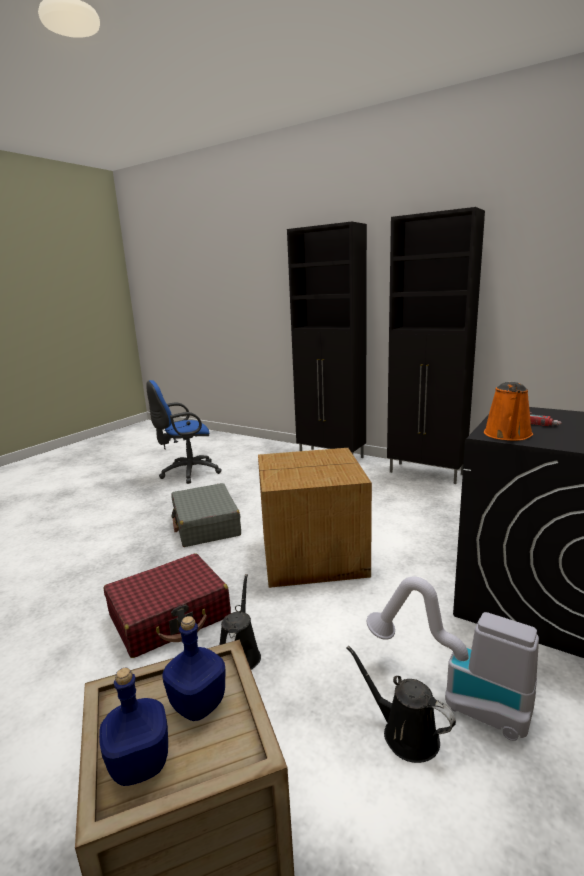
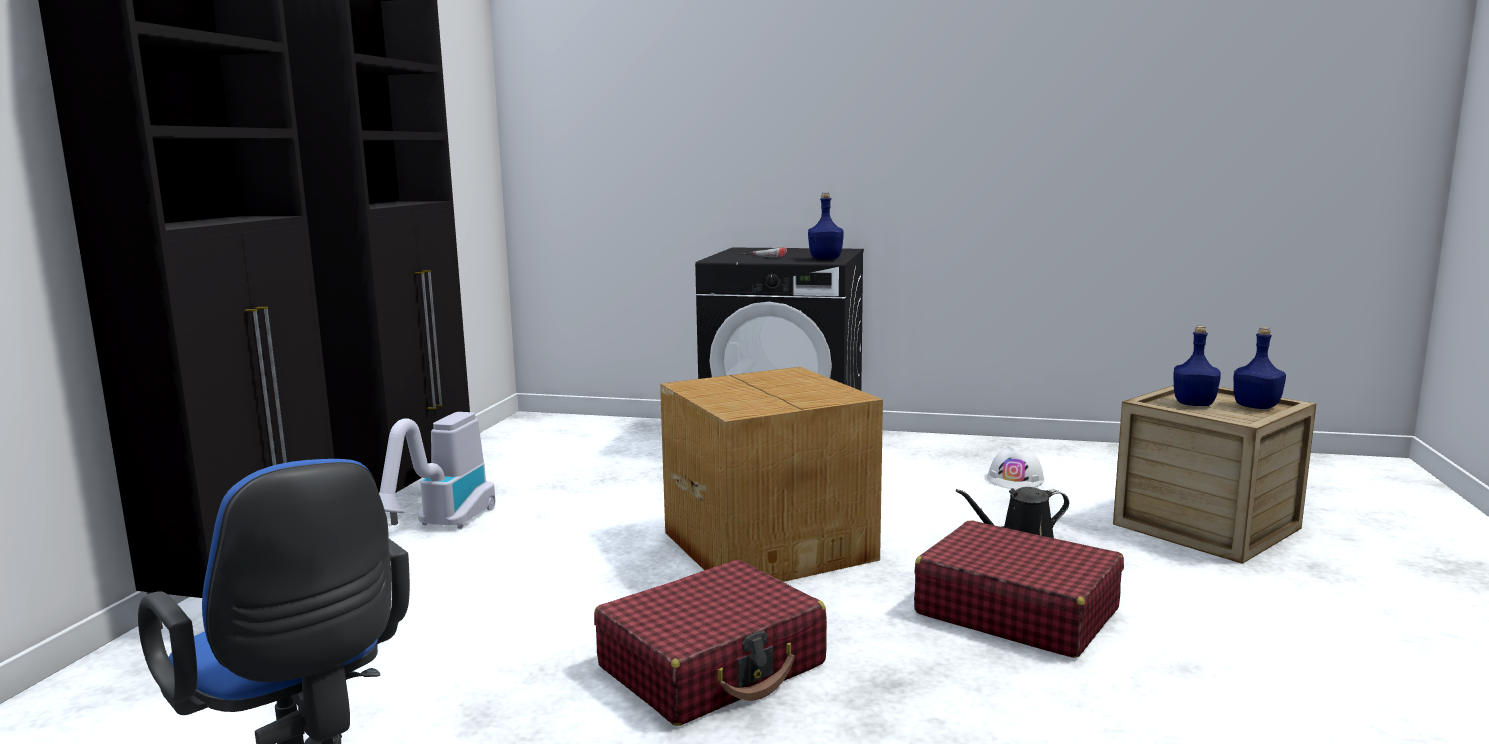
camera: 110 degrees left, 5 degrees down
(206, 525) = (713, 666): grey suitcase -> red suitcase
(405, 734) = (1015, 479): black watering can -> white hard hat
(457, 695) = (952, 467): vacuum cleaner -> vacuum cleaner (442, 527)
(508, 435) = (825, 259): orange watering can -> blue bottle

